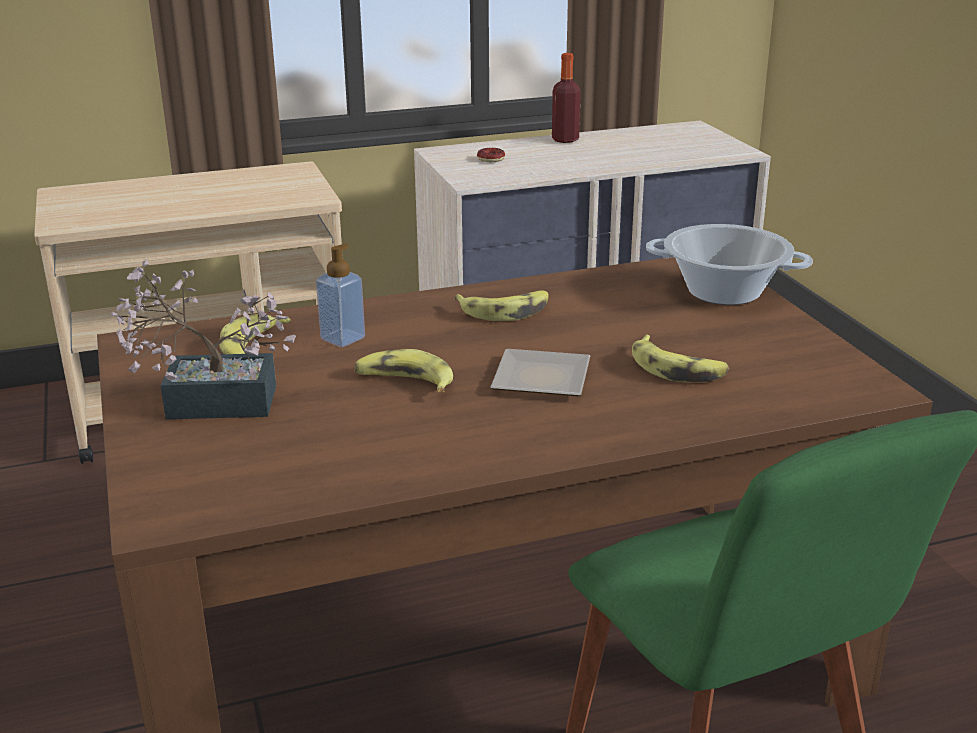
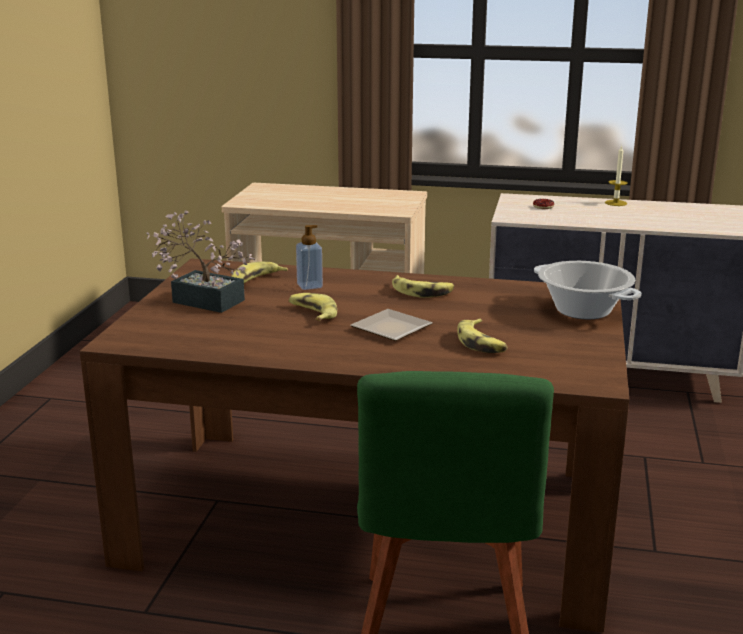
camera: 30 degrees right, 5 degrees down
(565, 140) = (616, 203): bottle -> candle

